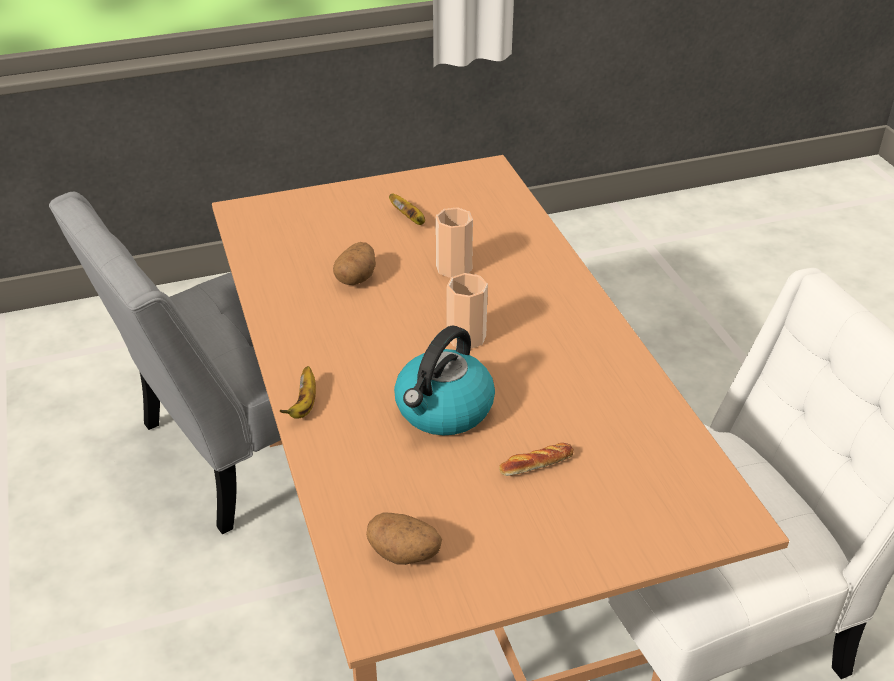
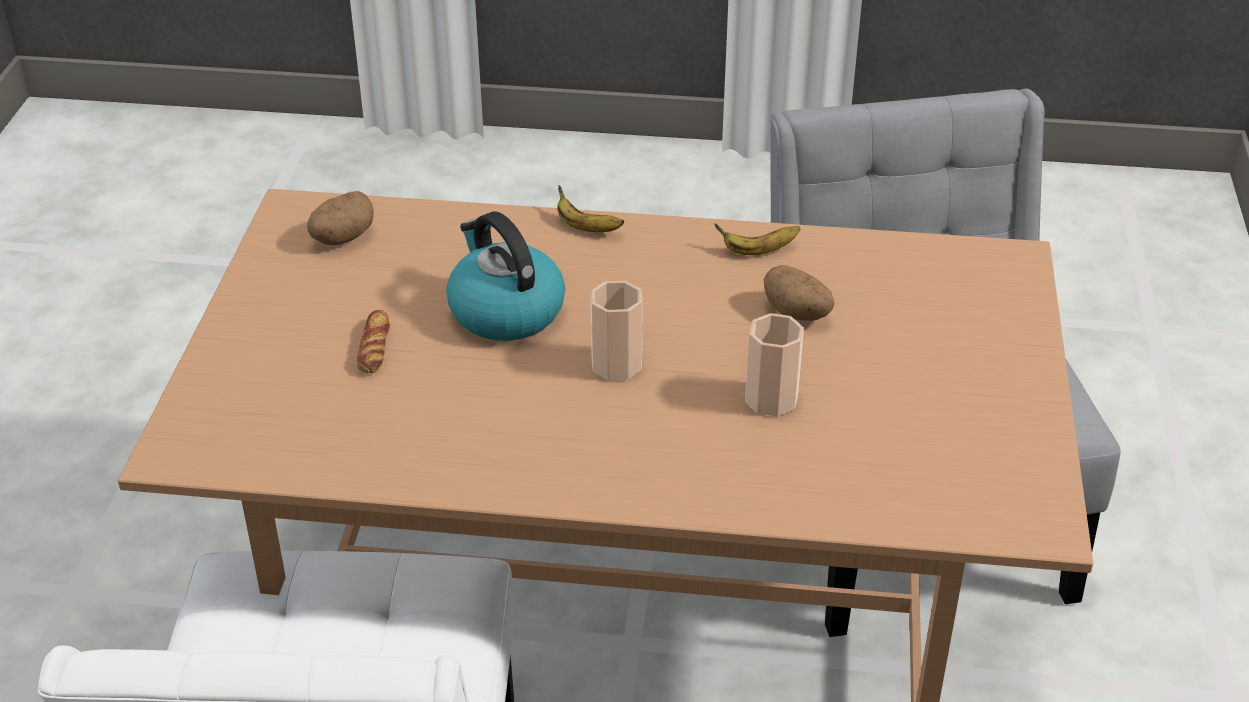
camera: 115 degrees right, 0 degrees up
(409, 219) = (920, 395): banana -> banana (758, 251)

